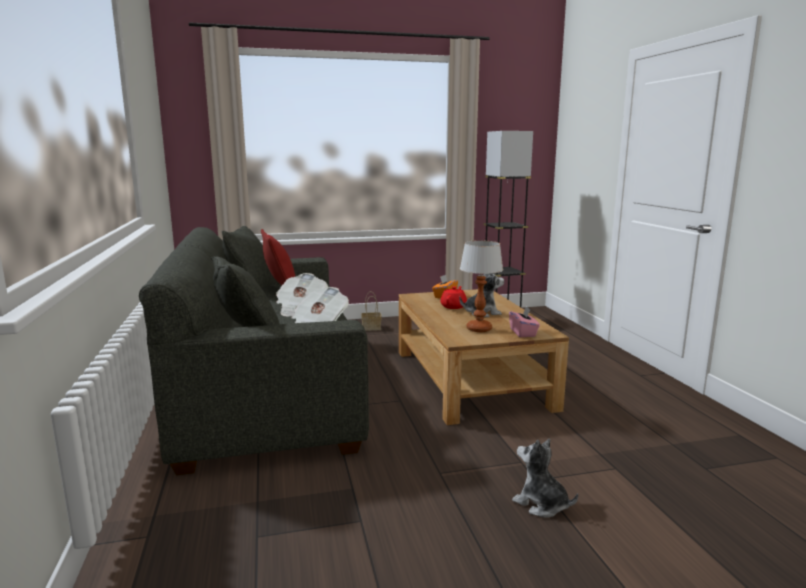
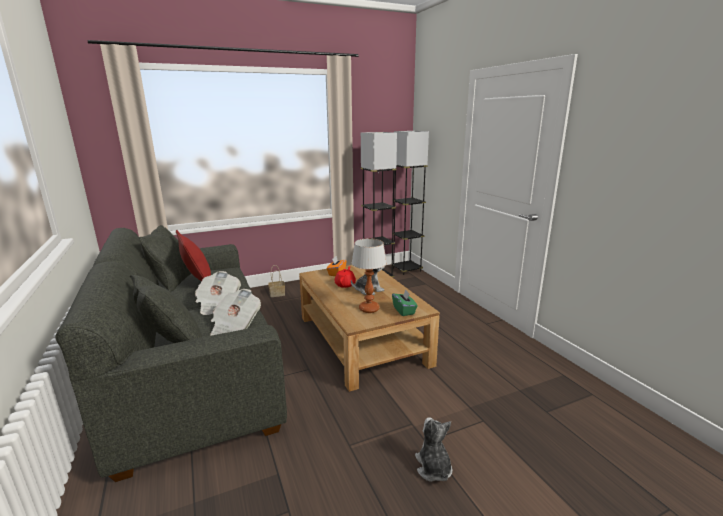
camera: 10 degrees left, 5 degrees up
(523, 333) = (404, 310): pink tissue box -> green tissue box
(541, 314) = (407, 269): none -> grey floor lamp
(541, 504) = (433, 468): plush toy -> plush toy turned 45 degrees clockwise

